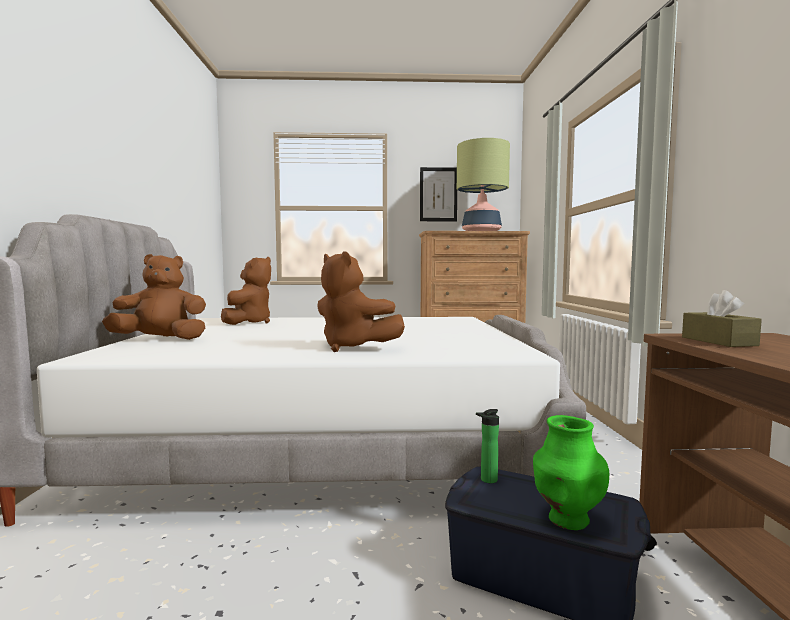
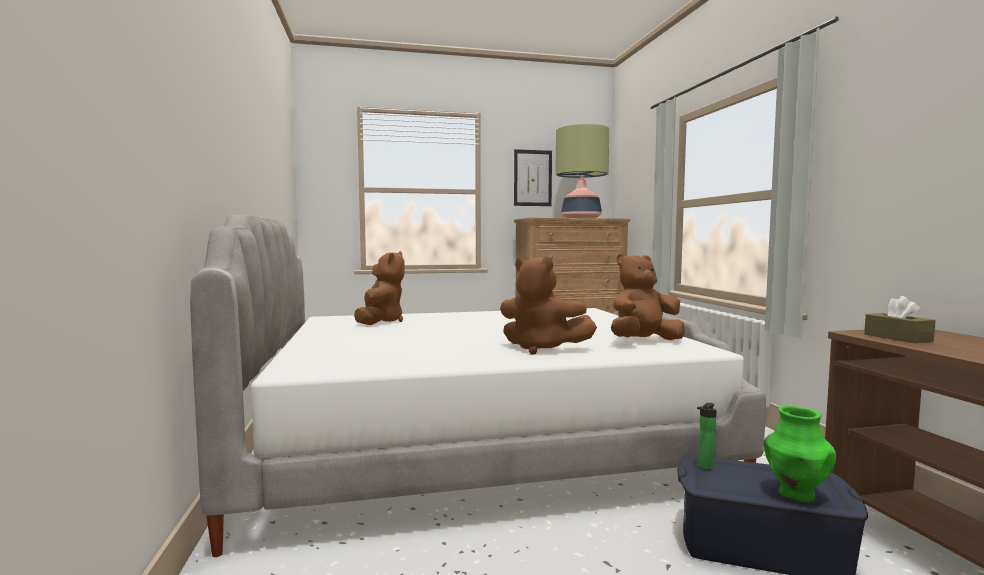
camera: 10 degrees left, 0 degrees up
(161, 340) = (327, 346): brown plush toy -> brown plush toy (643, 341)

